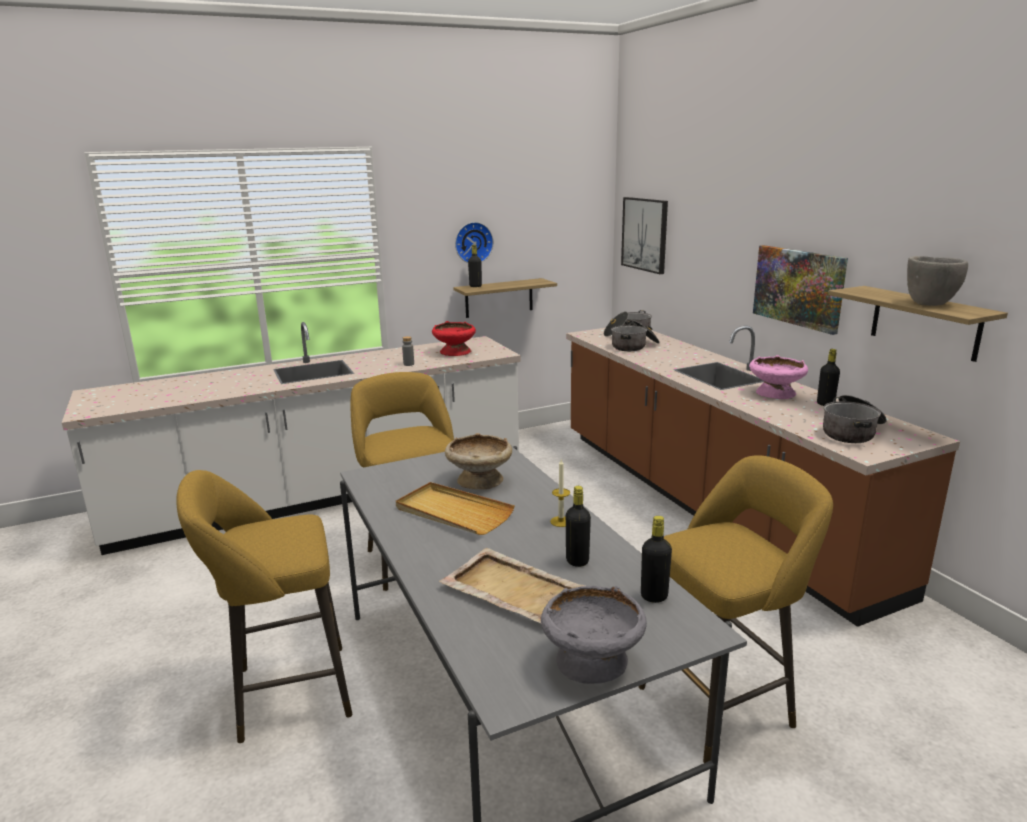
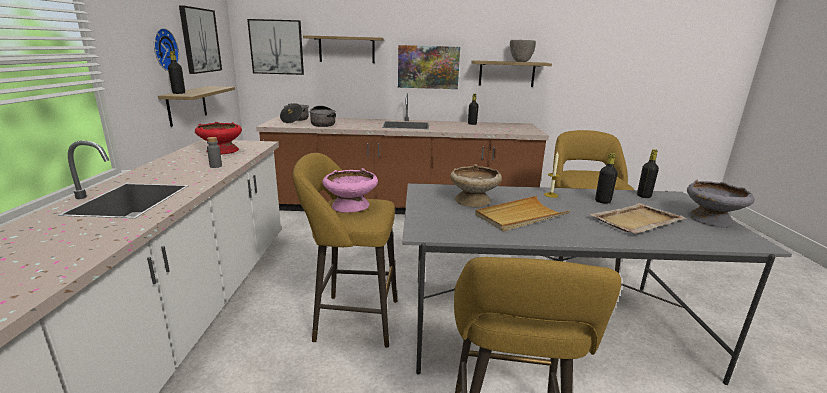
camera: 65 degrees left, 0 degrees up
(541, 228) = (200, 40): none -> picture
(706, 245) = (346, 49): none -> shelf
(775, 394) = (448, 125): pink bowl -> pink bowl (351, 206)
(852, 432) = (510, 128): cooking pot -> none

